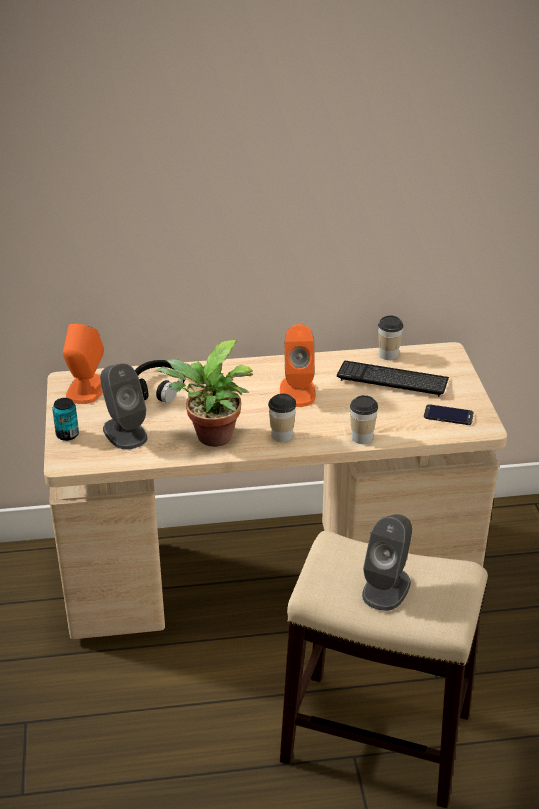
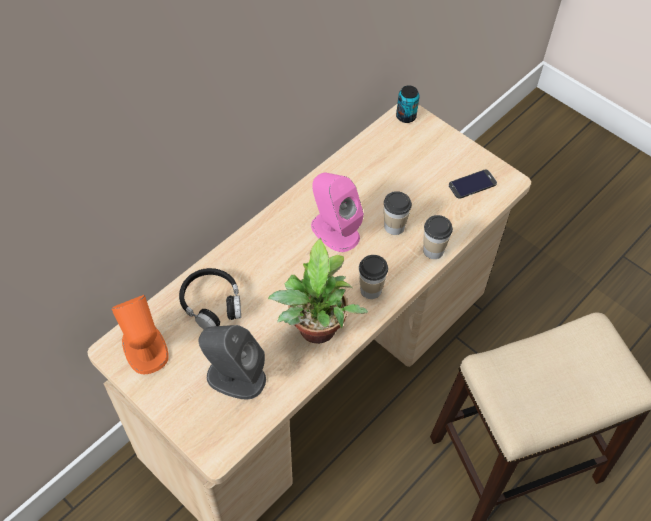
camera: 40 degrees left, 20 degrees up
(67, 434) = (184, 416): can -> can (406, 116)
(297, 391) = (334, 230): orange speaker -> pink speaker
(386, 587) = (562, 382): grey speaker -> none
(388, 354) = (366, 144): cup -> cup (394, 226)
(392, 380) = (396, 171): keyboard -> none

